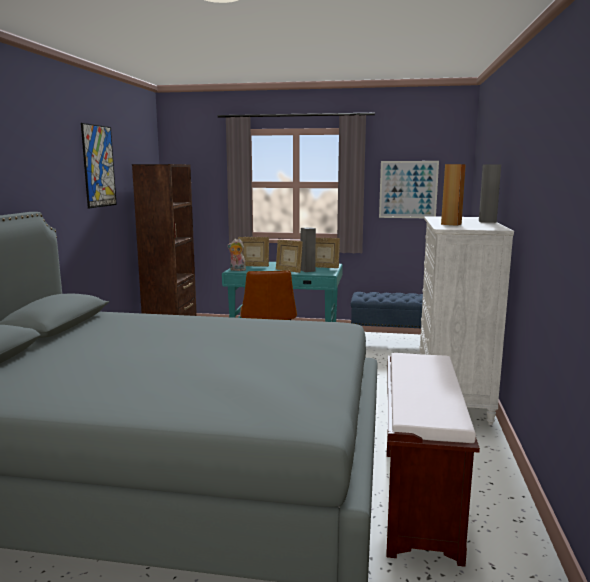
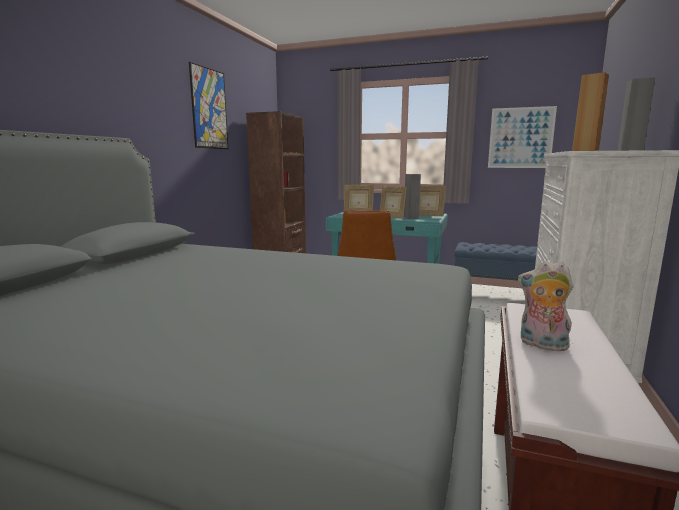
camera: 10 degrees right, 0 degrees up
(237, 270) = (341, 216): plush toy -> plush toy (541, 345)

